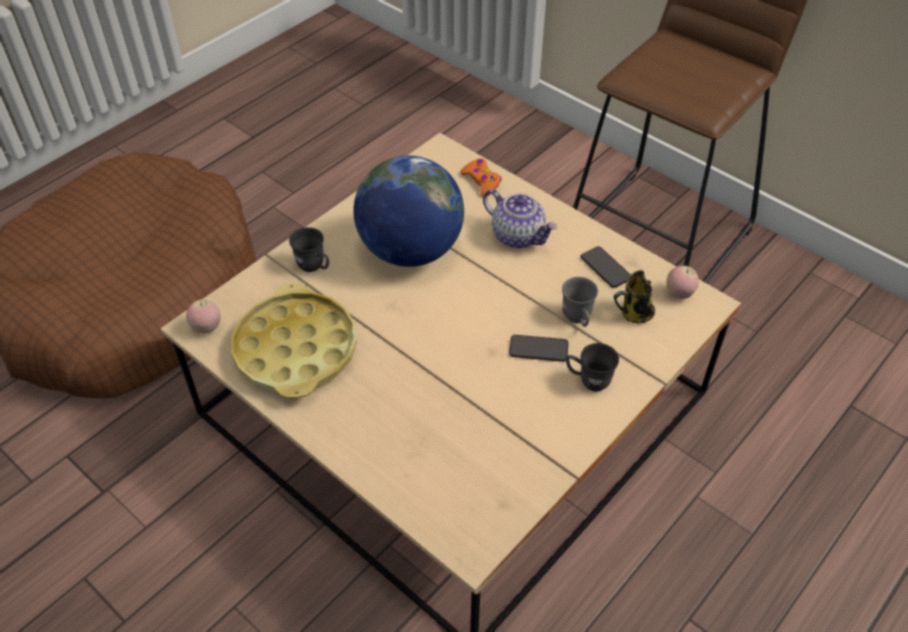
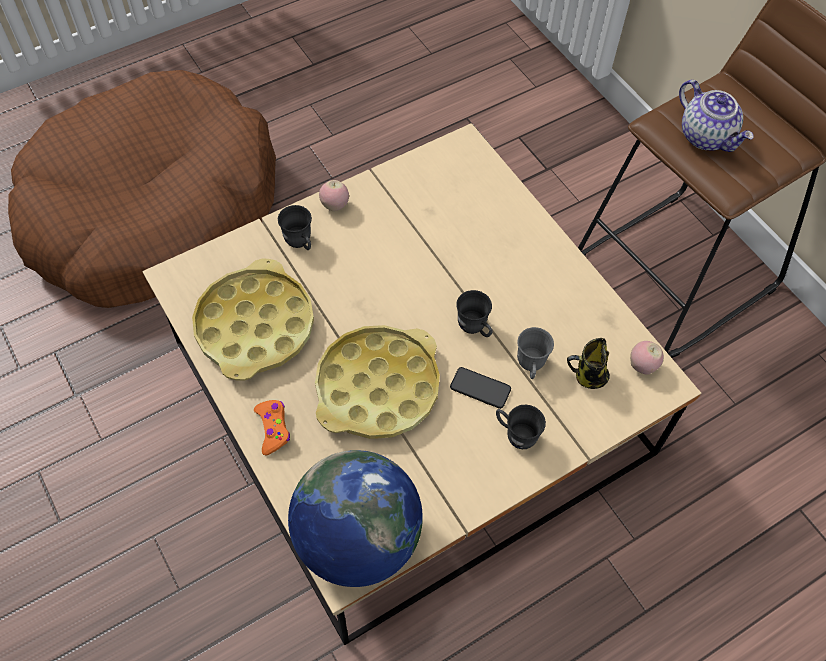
camera: 15 degrees right, 10 degrees up
(207, 327) = (183, 282): apple -> apple (335, 205)
(410, 250) = (396, 249): globe -> globe (357, 539)
(439, 373) = (377, 387): none -> yellow tray
(482, 181) = (492, 189): orange game controller -> orange game controller (273, 428)
(513, 300) = (475, 329): none -> grey mug
(518, 236) = (506, 260): teapot -> teapot (706, 136)
(605, 268) = (579, 318): phone -> none

